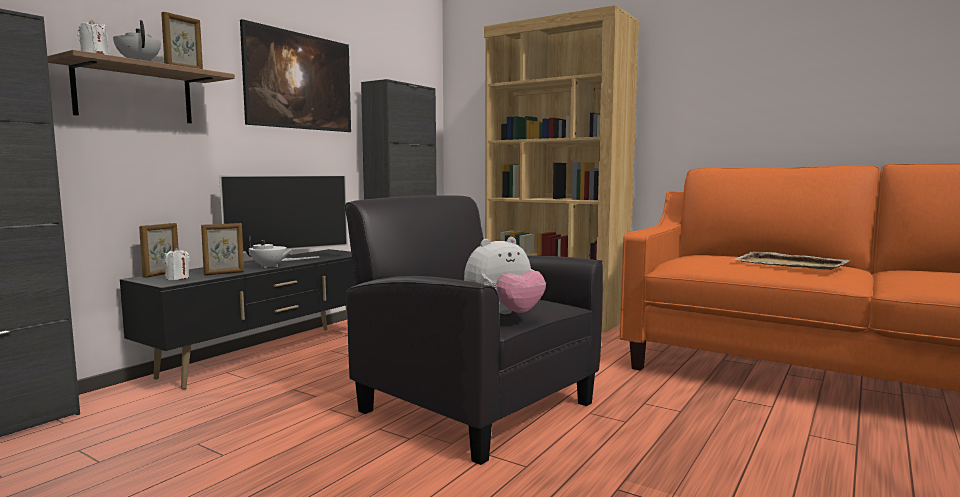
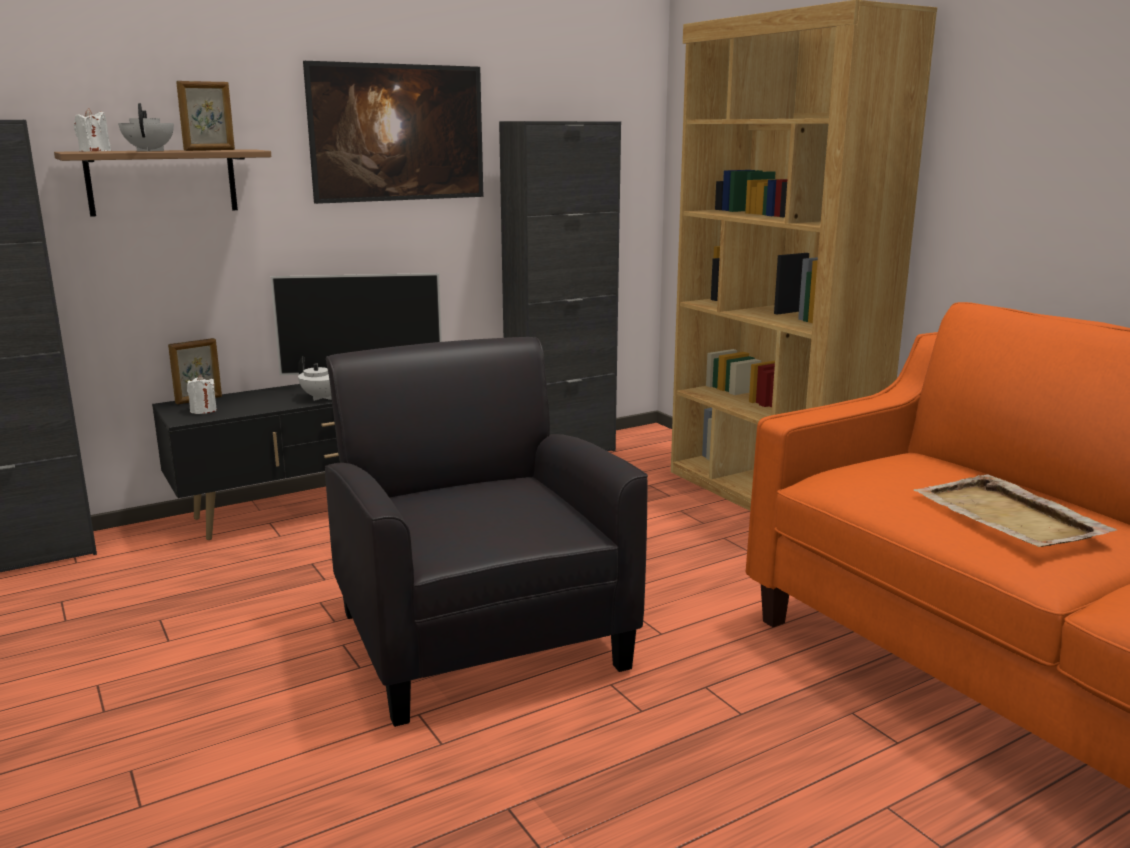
camera: 25 degrees right, 10 degrees up
(224, 273) = (259, 407): picture frame -> none
(504, 316) = (462, 543): plush toy -> none

